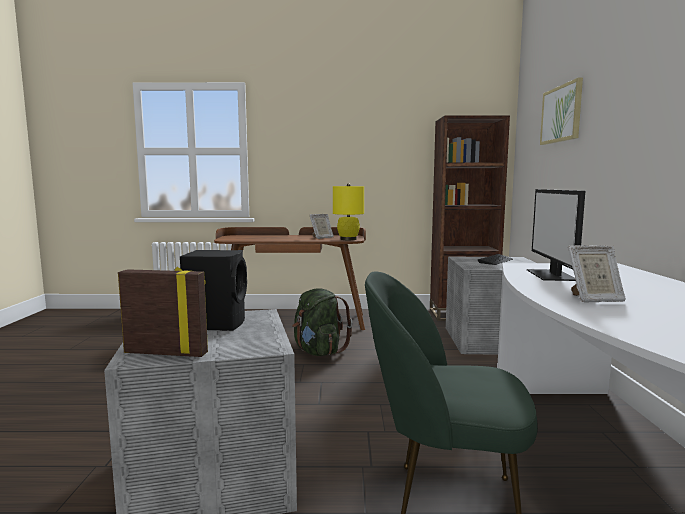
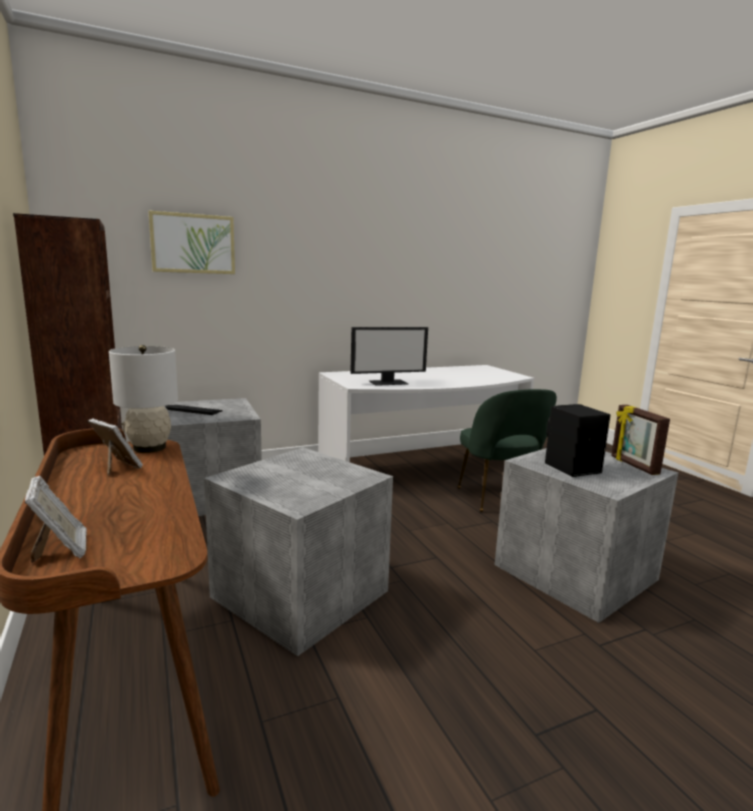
camera: 115 degrees left, 5 degrees up
(318, 352) = (300, 592): green backpack -> grey storage box
(348, 239) = (150, 447): yellow table lamp -> white table lamp
(593, 299) = (447, 380): picture frame -> picture frame (61, 550)

